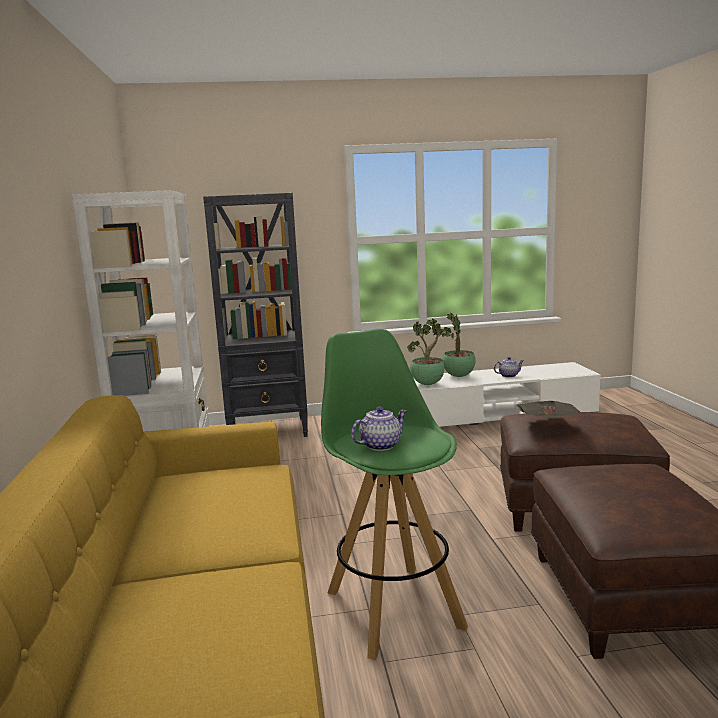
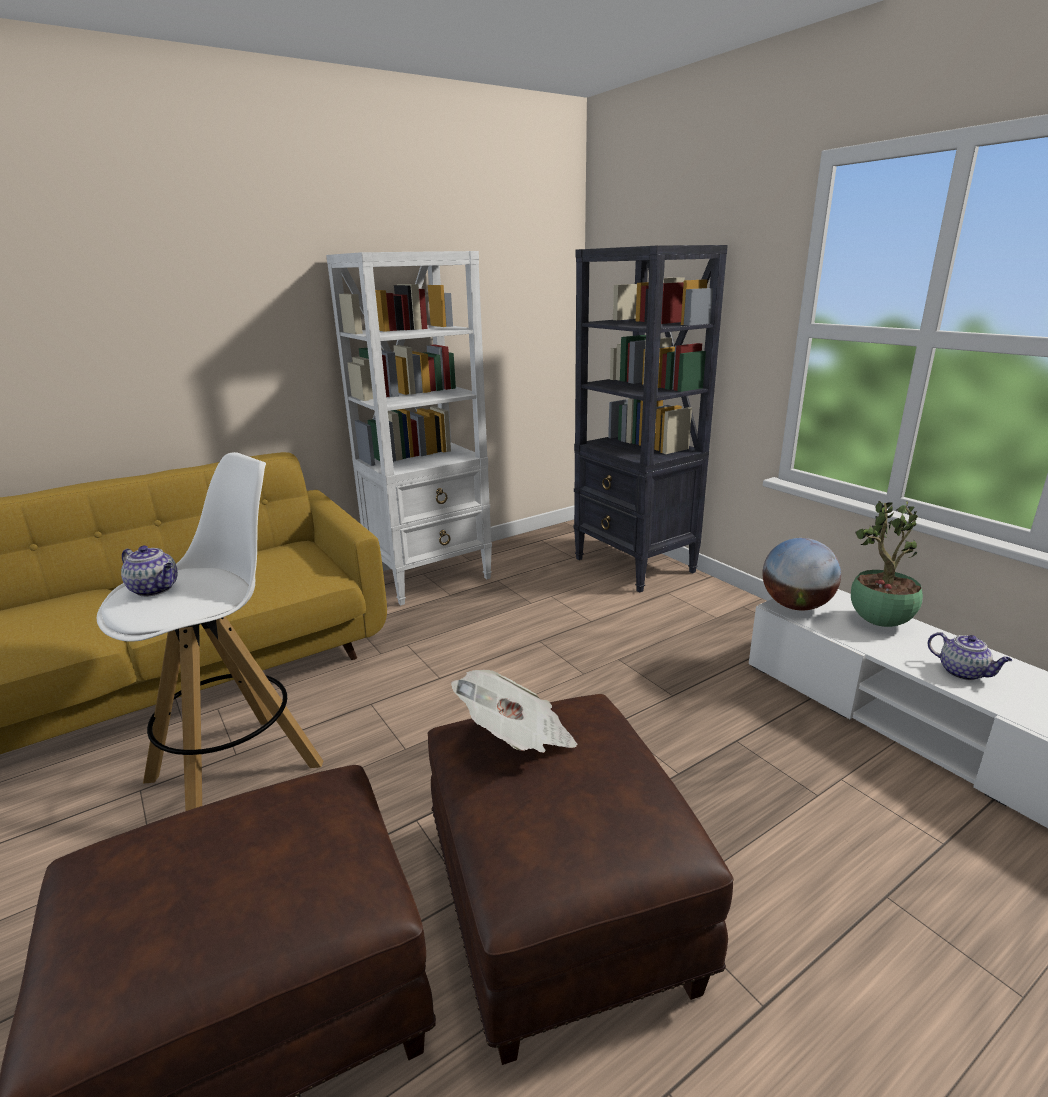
camera: 65 degrees right, 10 degrees up
(393, 607) = (237, 771): green stool -> white stool
(428, 384) = (796, 606): potted plant -> globe

